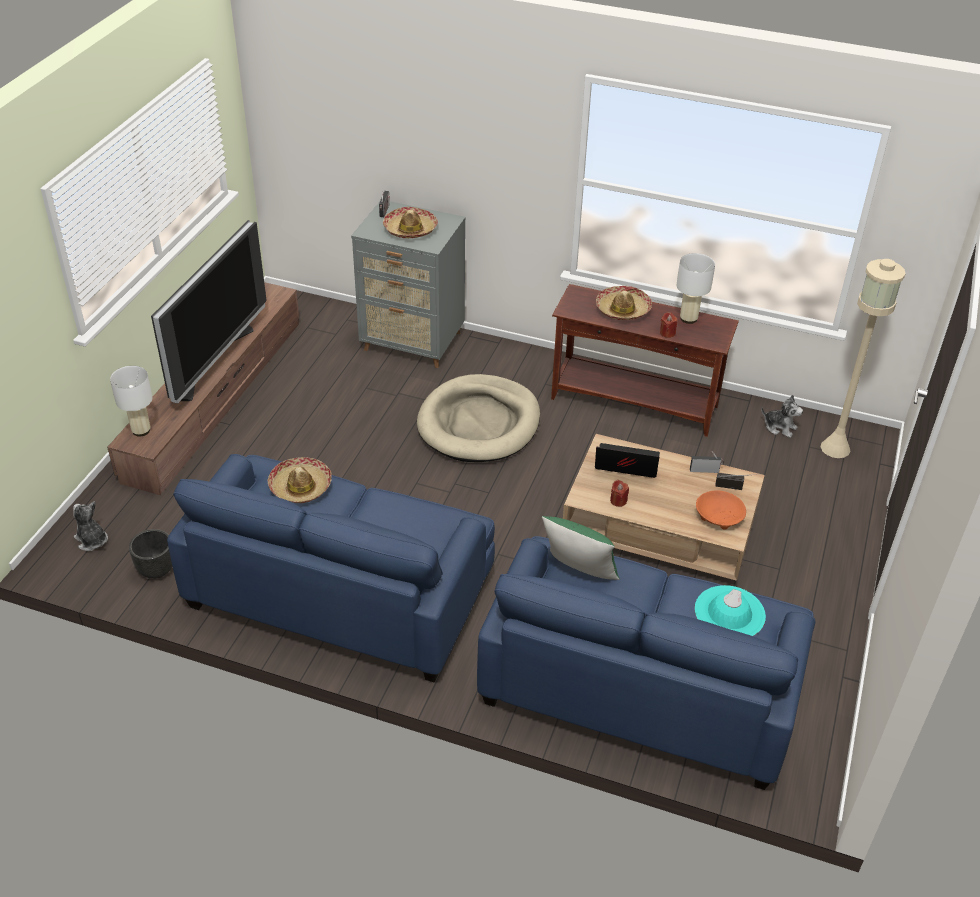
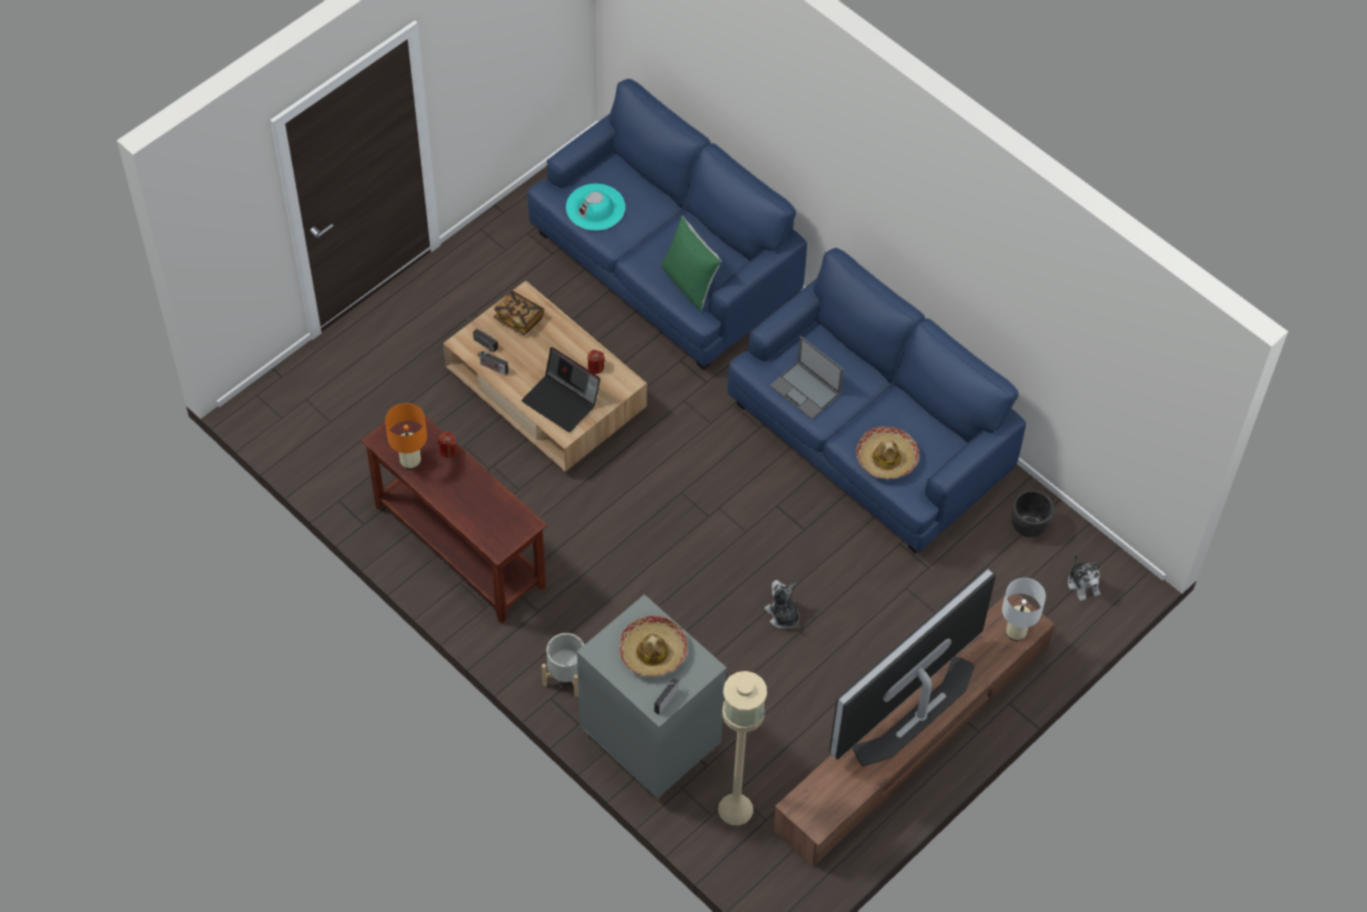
camera: 155 degrees left, 15 degrees up
(405, 516) = (806, 390): none -> laptop
(479, 423) = (642, 583): beige dog bed -> none
(496, 356) = (567, 676): none -> grey planter
(623, 309) = (468, 501): hat -> none
(688, 319) = (411, 461): white table lamp -> orange table lamp
(719, 516) = (519, 319): orange bowl -> book
(779, 427) = (338, 455): plush toy -> plush toy (782, 615)
(835, 448) = (306, 410): beige floor lamp -> beige floor lamp (735, 809)

